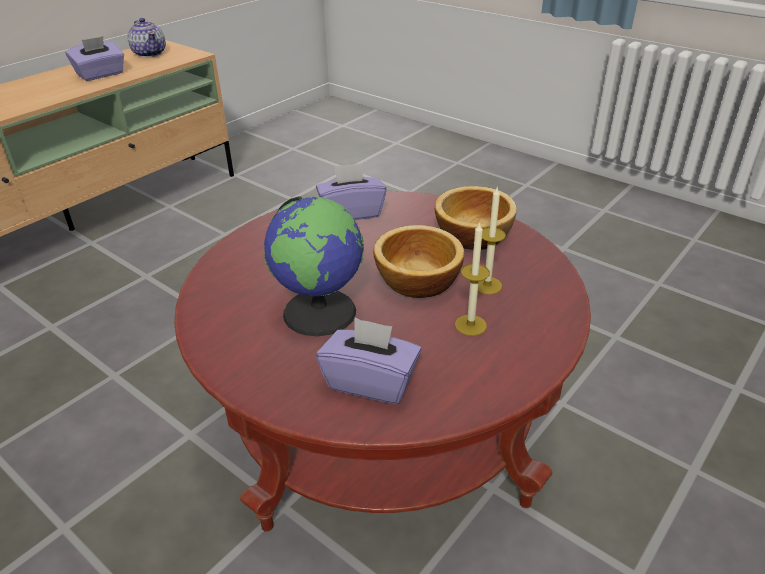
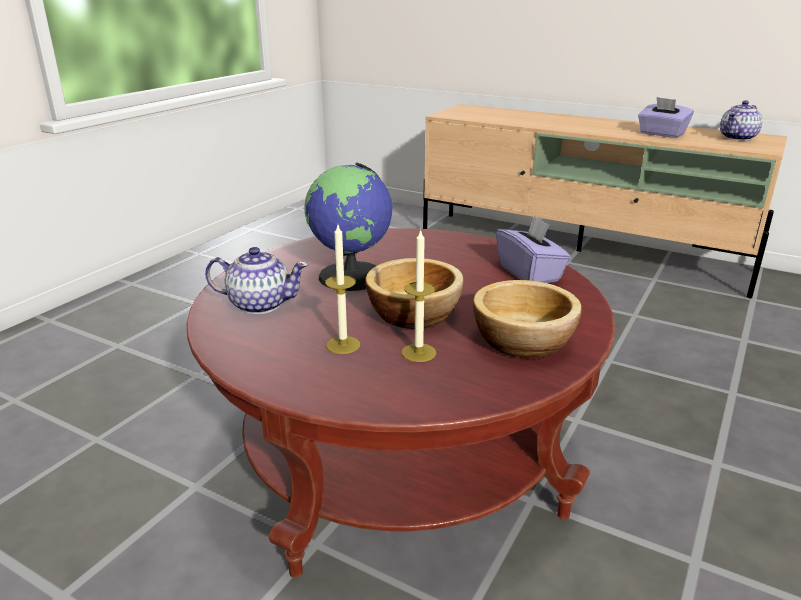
camera: 80 degrees right, 10 degrees down
(371, 382) = (259, 304): purple tissue box -> teapot

